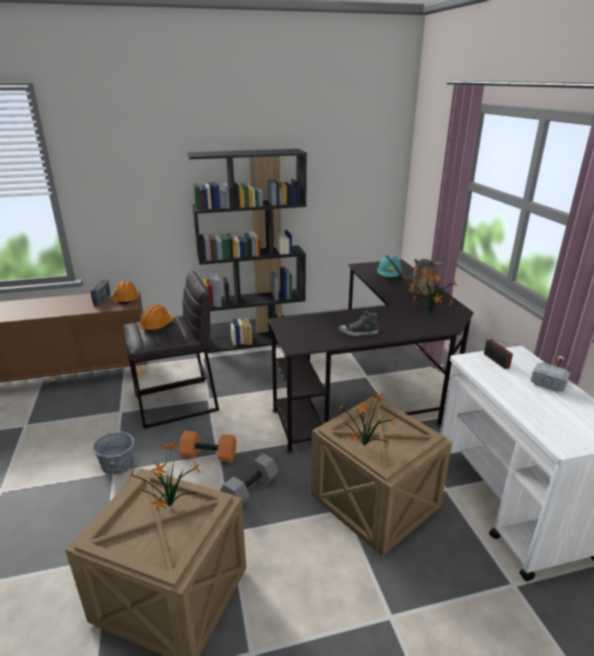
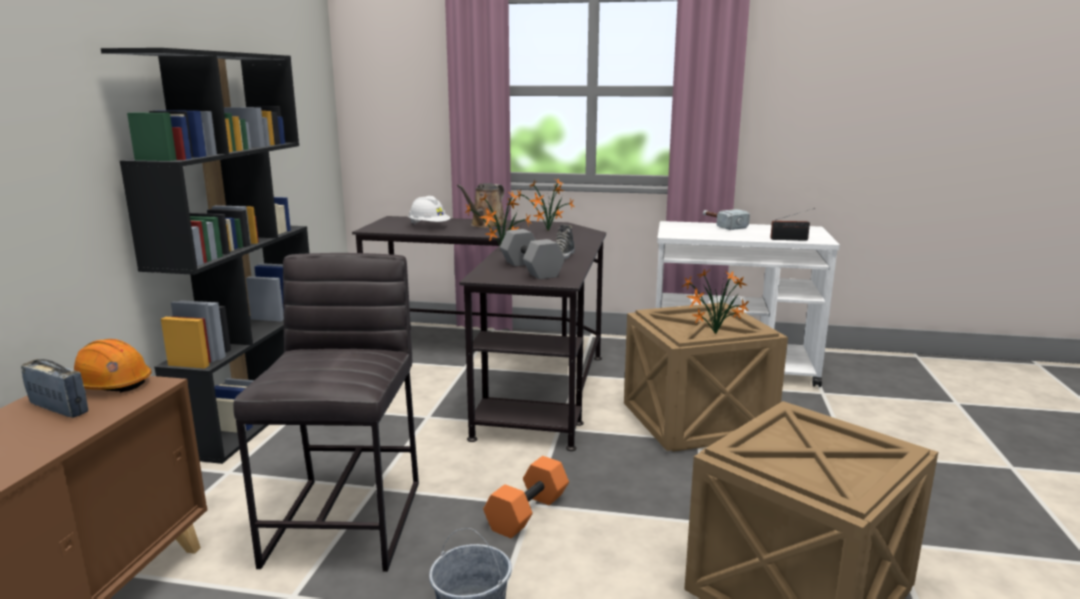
camera: 65 degrees left, 10 degrees down
(157, 325) = (316, 363): orange hard hat -> none
(168, 506) = (784, 446): potted plant -> potted plant (500, 251)
(250, 489) = (628, 492): grey dumbbell -> grey dumbbell (529, 269)
(389, 276) = (429, 226): turquoise hard hat -> white hard hat
(497, 362) = (683, 230): radio -> radio (791, 239)

